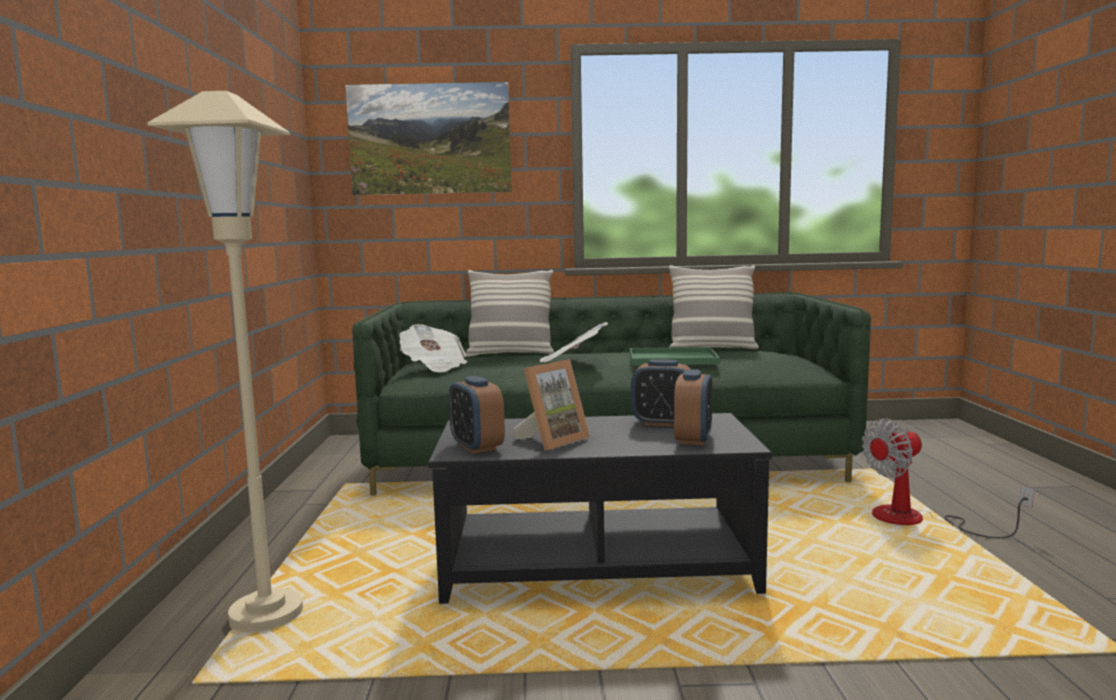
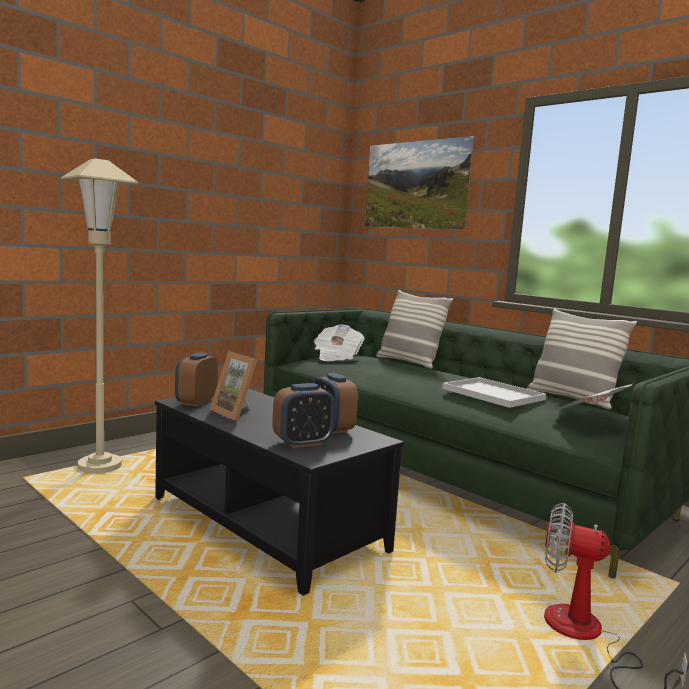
camera: 45 degrees right, 0 degrees up
(552, 440) = (237, 413): picture frame -> picture frame turned 45 degrees clockwise
(572, 362) = (417, 376): newspaper -> newspaper (587, 418)
(674, 358) = (495, 394): green tray -> white tray

